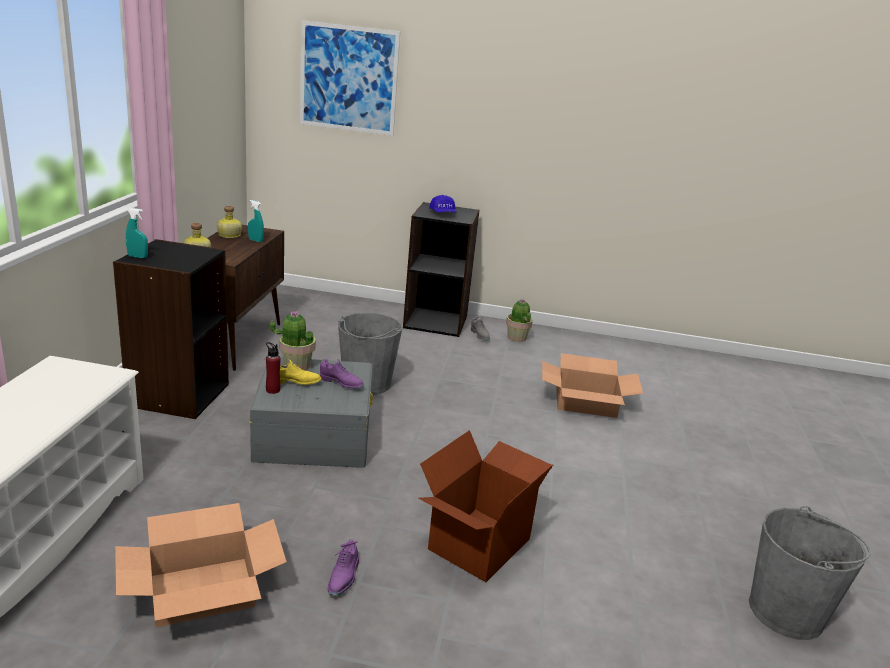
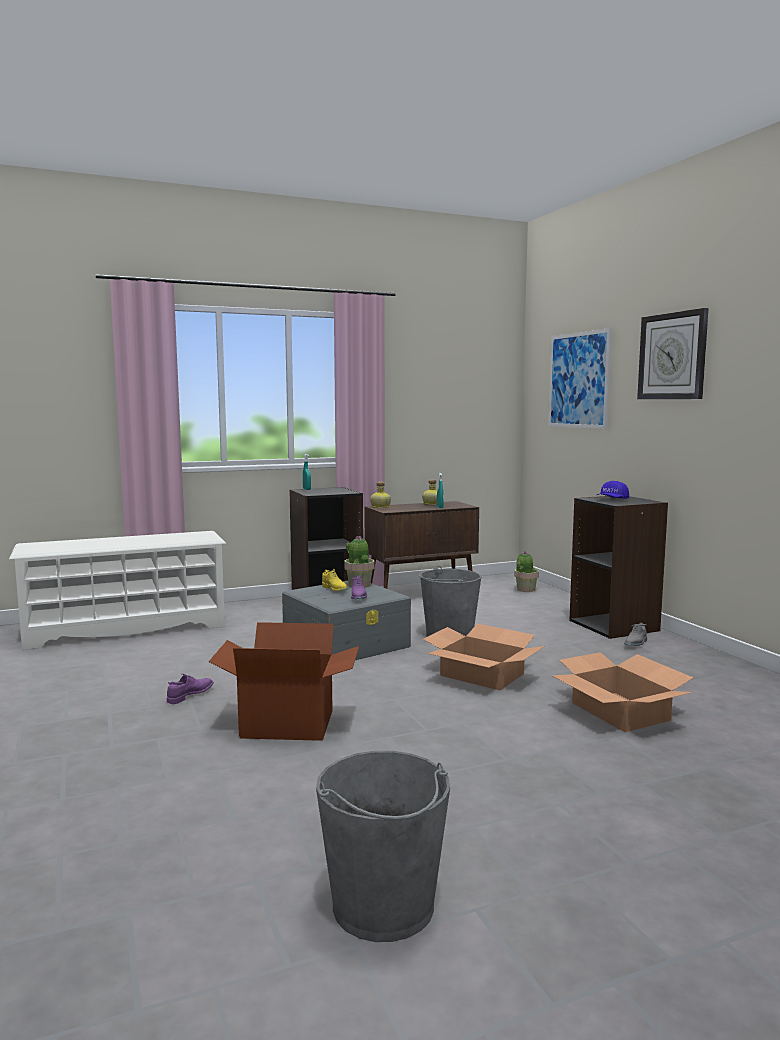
camera: 60 degrees right, 15 degrees down
(203, 591) = (137, 668): cardboard box -> cardboard box (482, 675)
(273, 390) = (313, 589): red bottle -> none
(343, 577) = (190, 695): purple shoe -> purple shoe turned 150 degrees clockwise
(483, 76) = (672, 356): none -> wall clock
(516, 338) = (675, 656): potted plant -> potted plant (525, 590)

